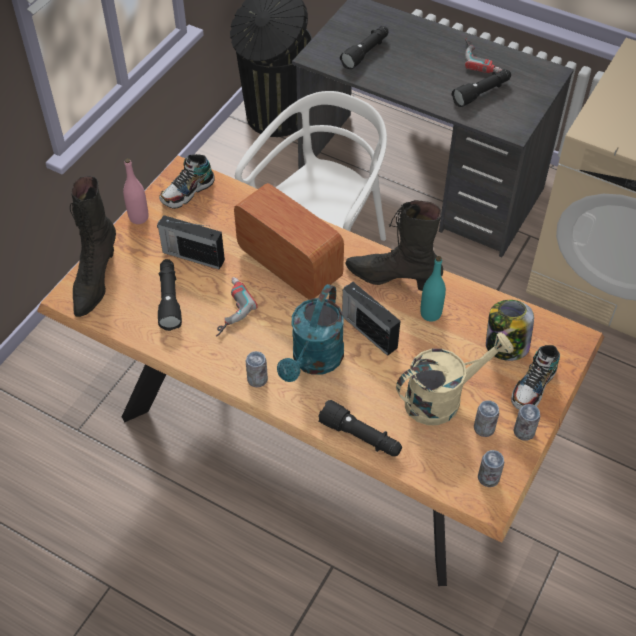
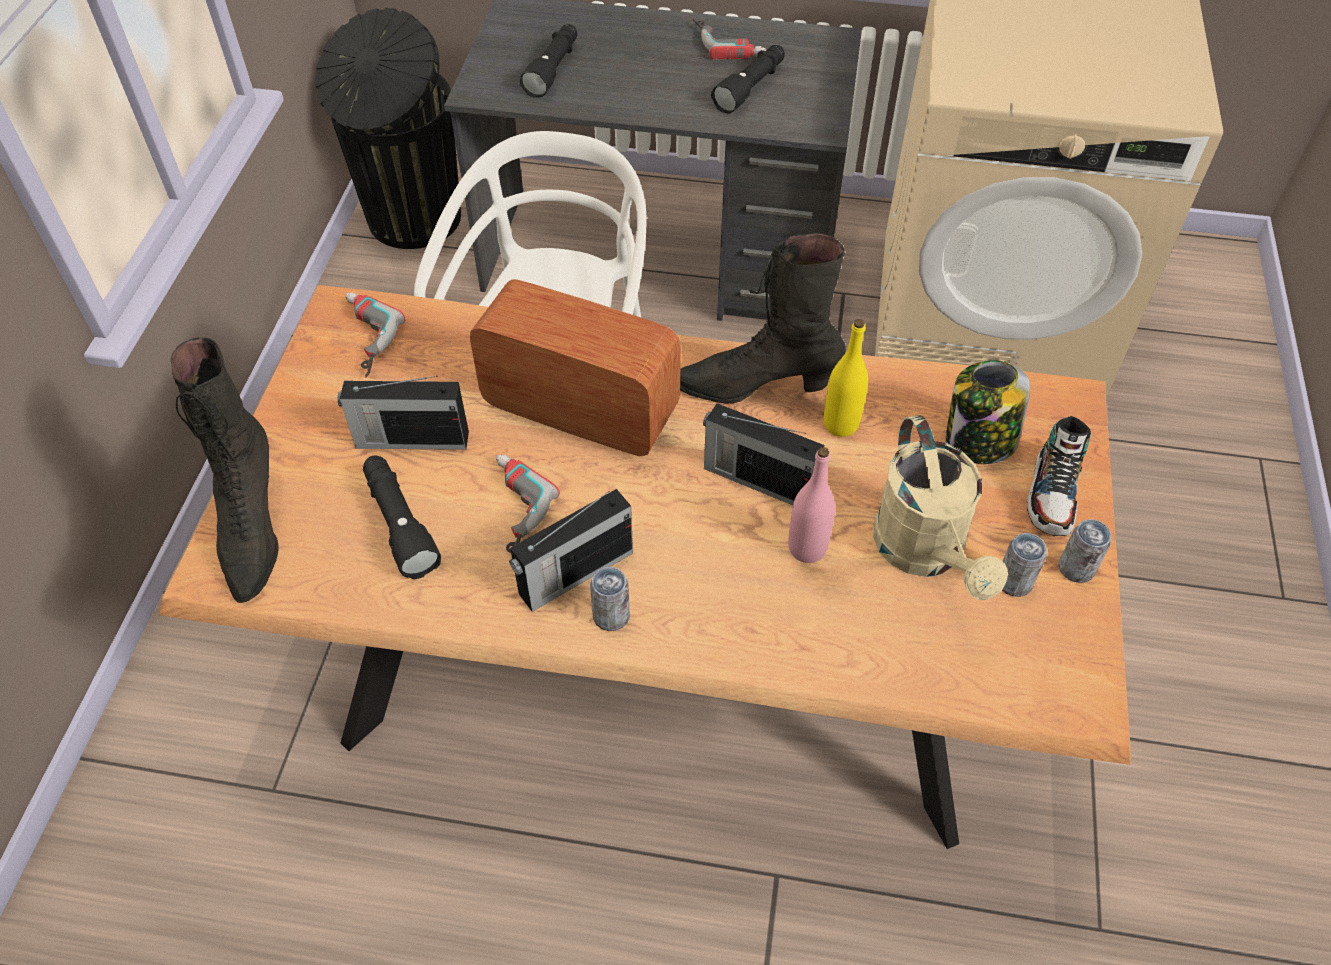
camera: 20 degrees left, 0 degrees up
(139, 217) = (290, 401): pink bottle -> pink bottle (807, 548)
(188, 192) = (359, 338): shoe -> power drill
(247, 352) = (574, 574): none -> radio
(314, 361) = (693, 556): turquoise watering can -> none
(361, 437) = (829, 660): black flashlight -> none
(430, 314) = (840, 424): turquoise bottle -> yellow bottle
(442, 398) = (926, 553): beige watering can -> beige watering can turned 120 degrees clockwise
(488, 478) = (1062, 662): can -> none

